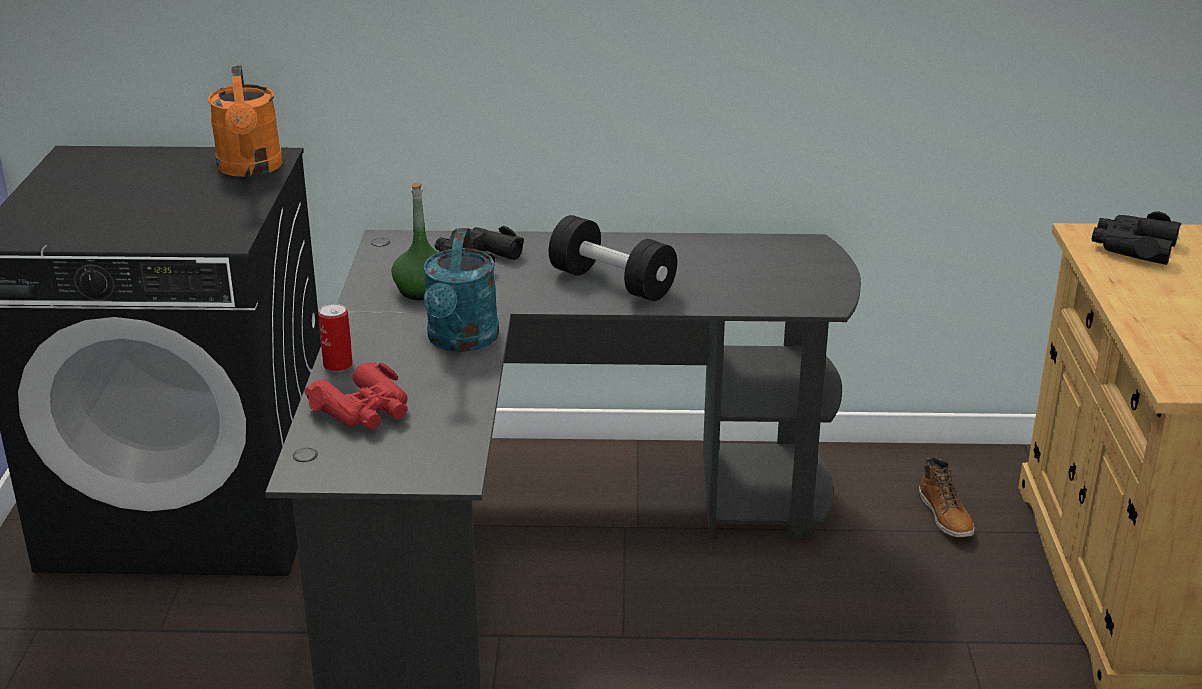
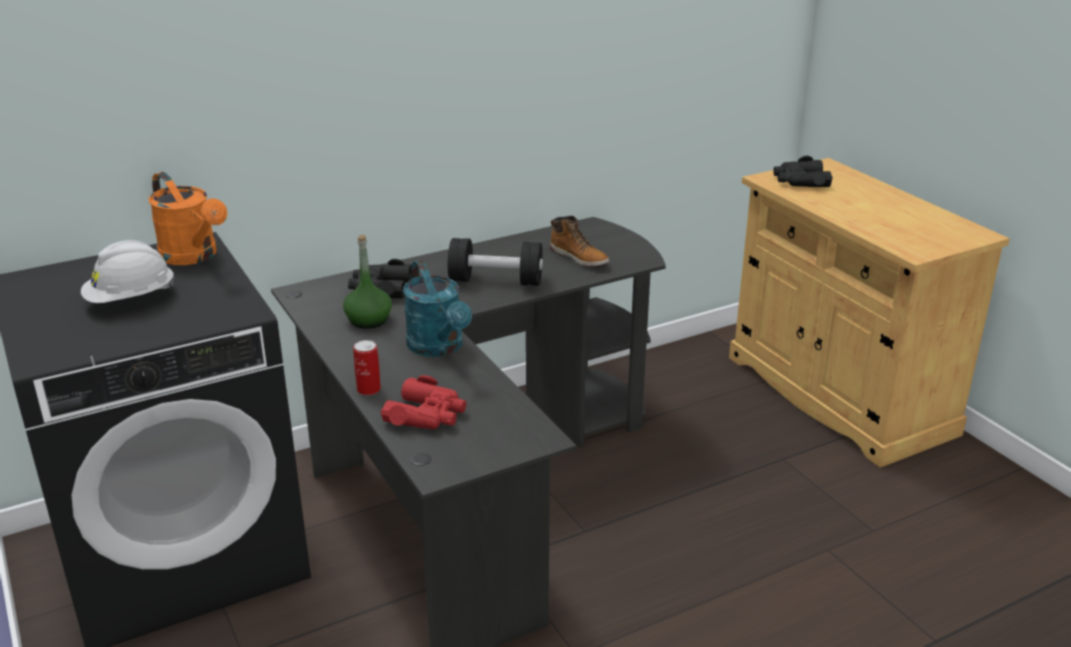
camera: 30 degrees left, 0 degrees up
(143, 199) = (131, 300): none -> white hard hat
(946, 516) = (705, 388): boot -> boot (579, 257)

